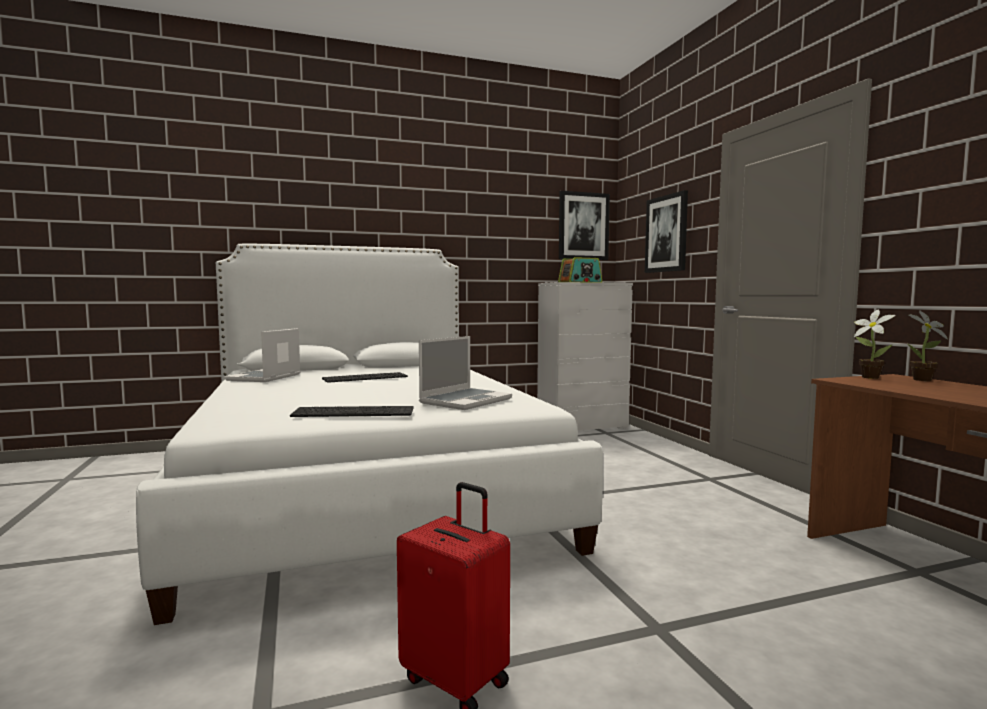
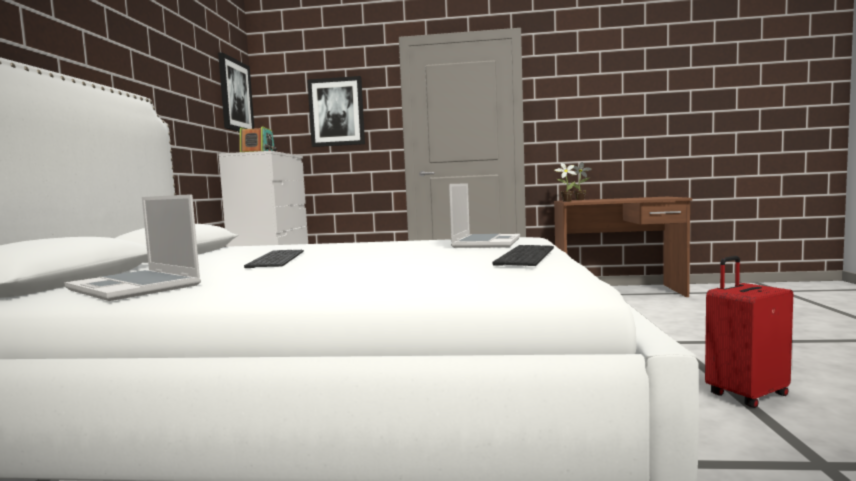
camera: 65 degrees left, 0 degrees up
(466, 401) = (486, 243): laptop -> laptop turned 45 degrees clockwise

